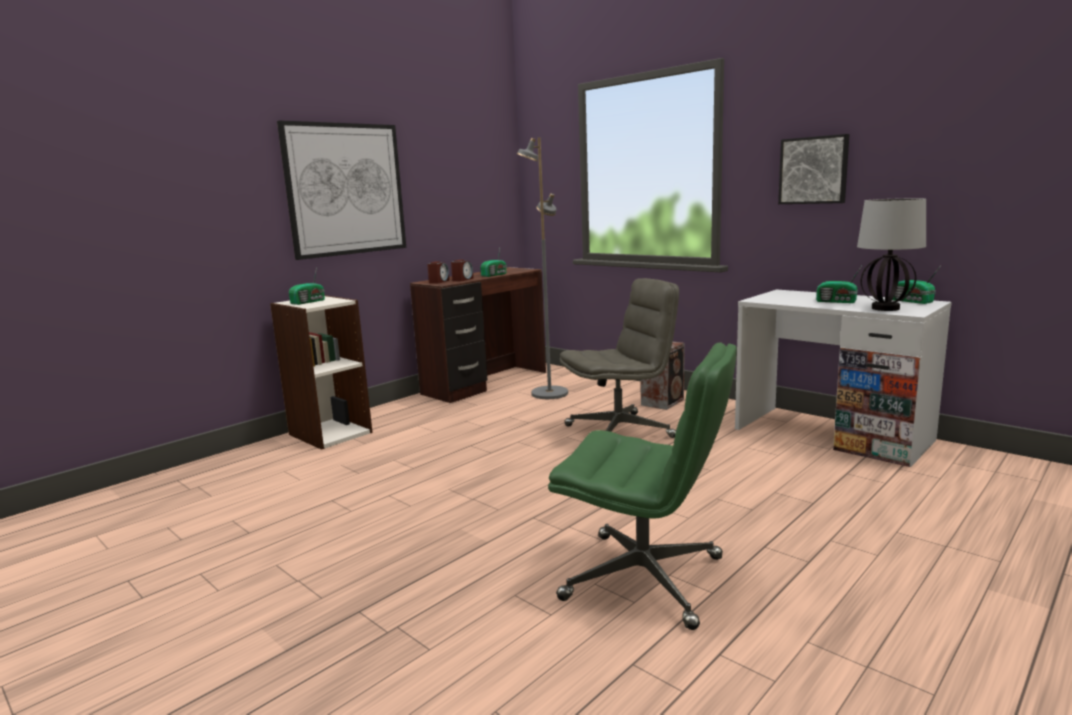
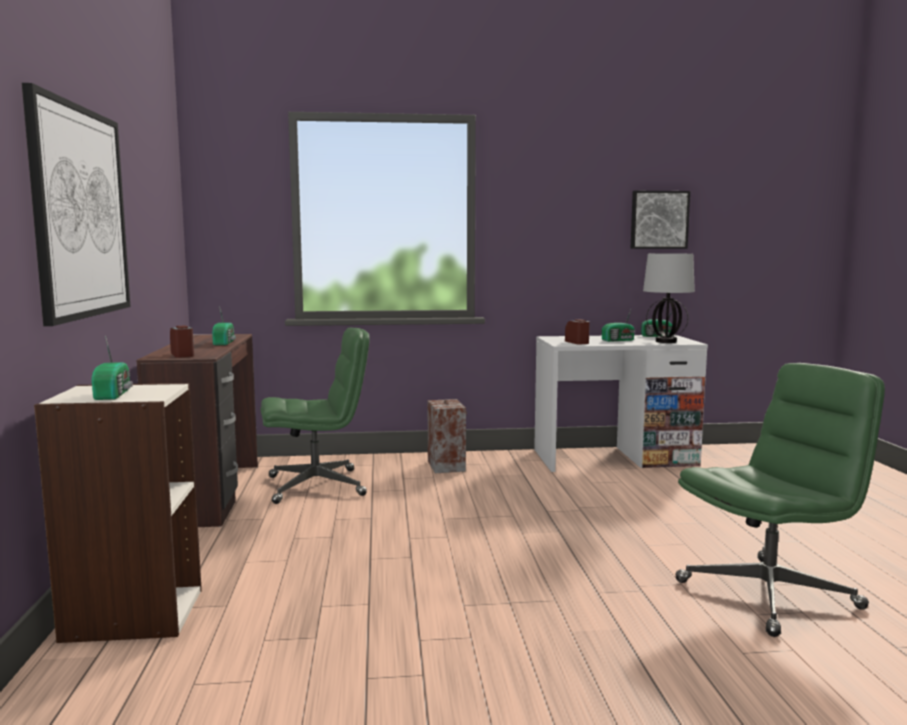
camera: 50 degrees left, 5 degrees down
(462, 279) = (207, 350): alarm clock -> alarm clock (577, 342)
(548, 393) = (317, 486): grey floor lamp -> green office chair
(620, 431) = (475, 499): grey office chair -> none
(814, 170) = (566, 228): picture -> picture (658, 220)

